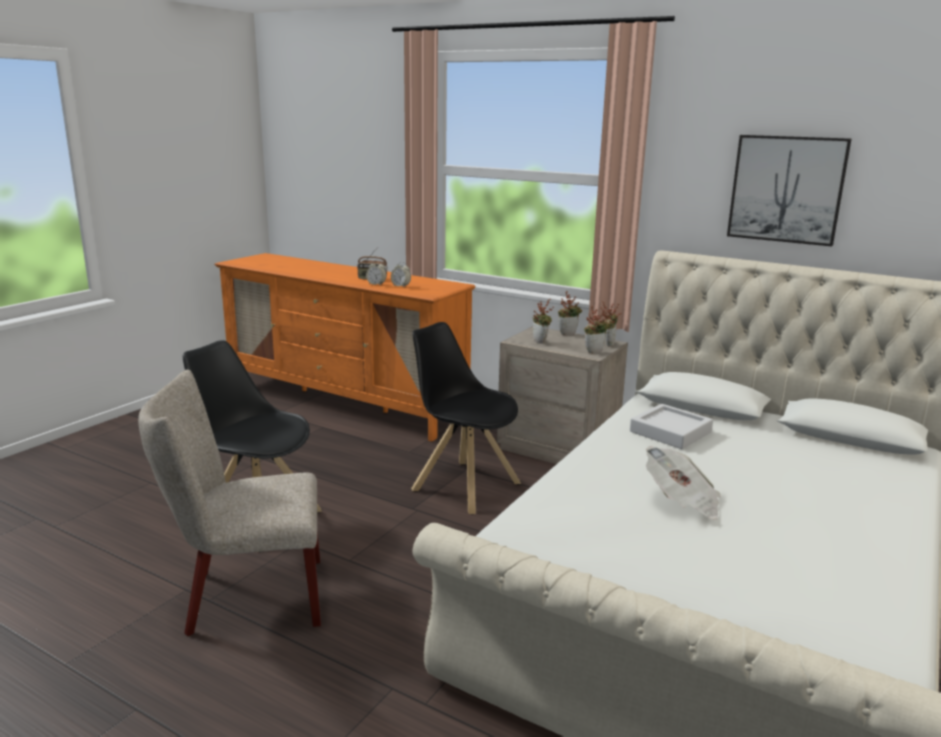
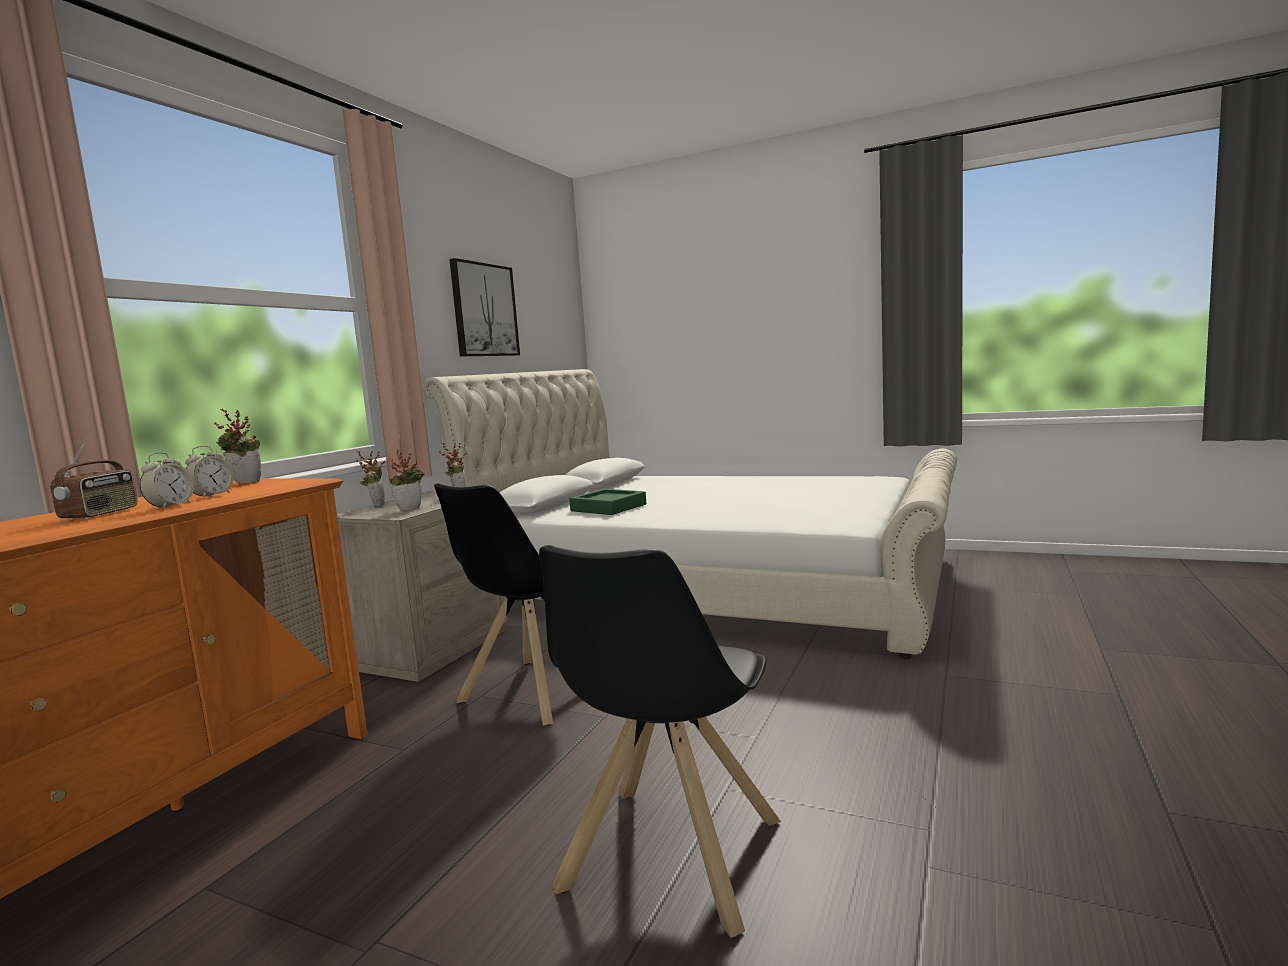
camera: 95 degrees left, 10 degrees down
(246, 598) = (896, 796): beige chair -> none
(608, 344) = (431, 493): potted plant -> potted plant (243, 483)
(670, 432) = (608, 508): grey tray -> green tray
(682, 501) = (747, 499): newspaper -> none

